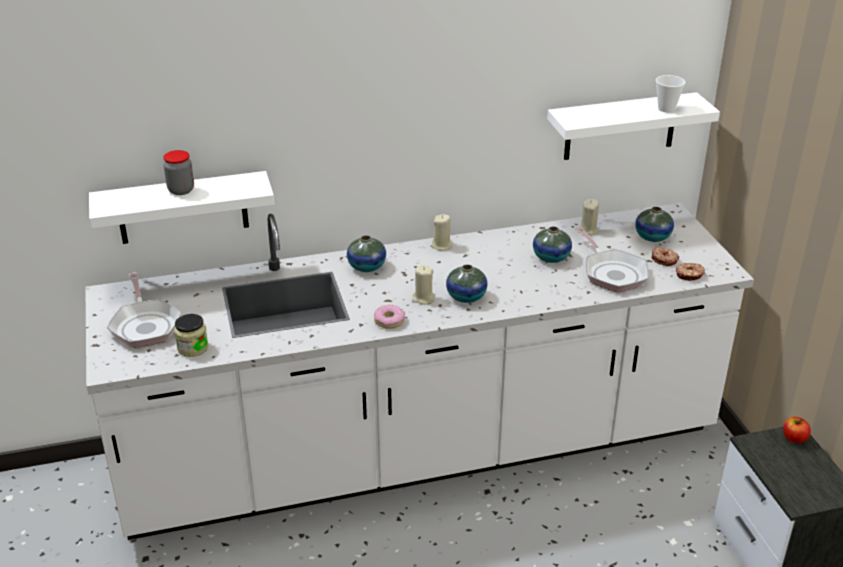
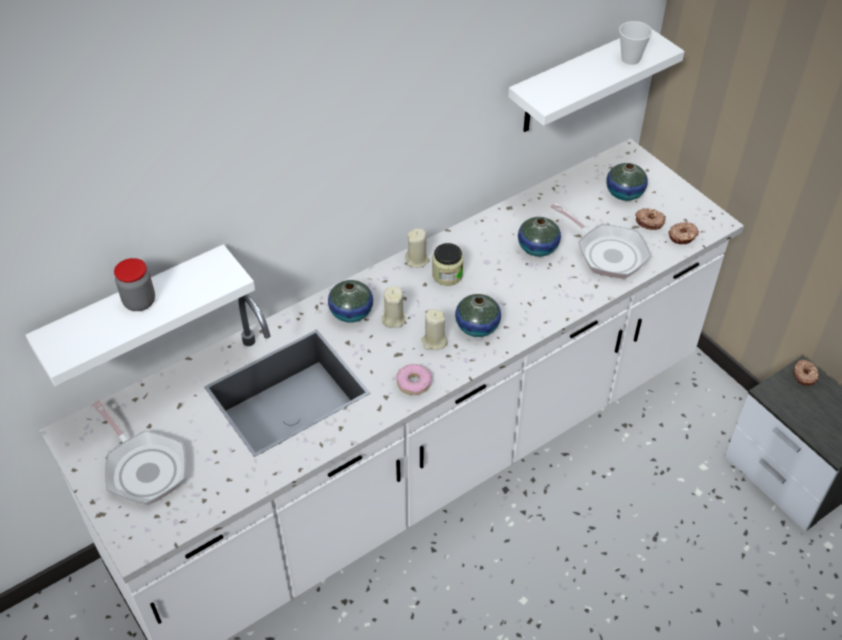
camera: 20 degrees left, 15 degrees up
(193, 348) = (217, 485): jar -> jar (447, 275)
(587, 230) = (556, 199): beige candle -> beige candle (393, 319)
(794, 438) = (805, 375): apple -> donut

